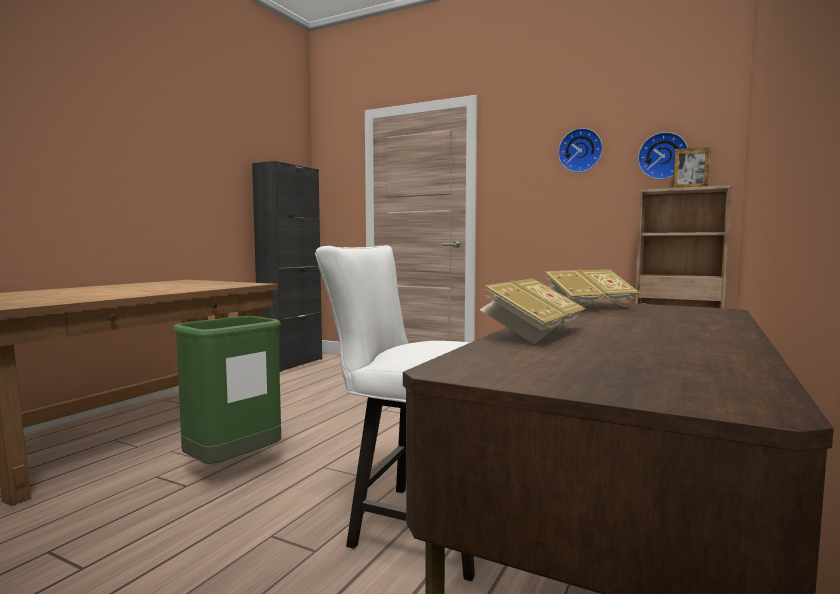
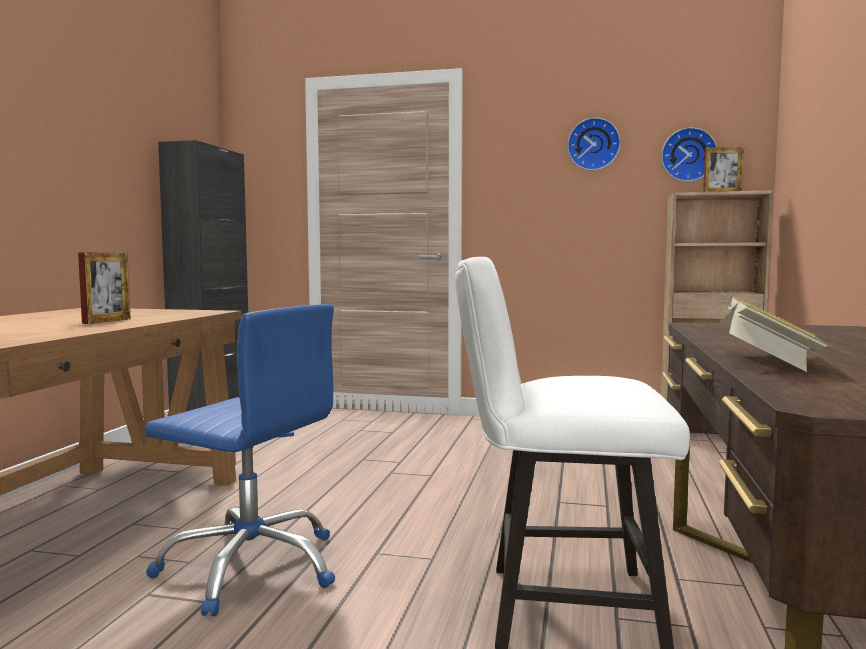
camera: 15 degrees left, 0 degrees up
(169, 289) = (107, 321): none -> picture frame
(233, 466) = (251, 566): green trash can -> blue office chair
(589, 308) = (720, 329): book -> none

